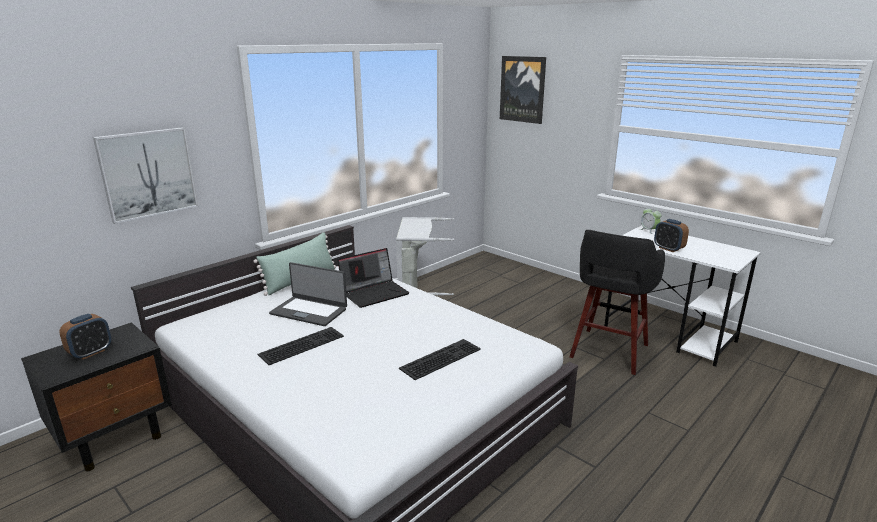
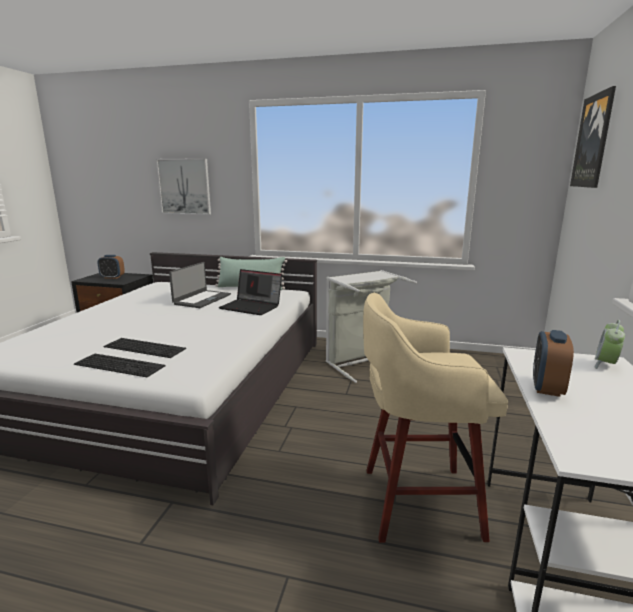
camera: 60 degrees right, 5 degrees down
(302, 344) = (147, 308): keyboard -> keyboard (121, 364)
(309, 311) = (202, 299): laptop -> laptop turned 150 degrees counterclockwise
(608, 352) = (416, 502): black stool -> beige stool

